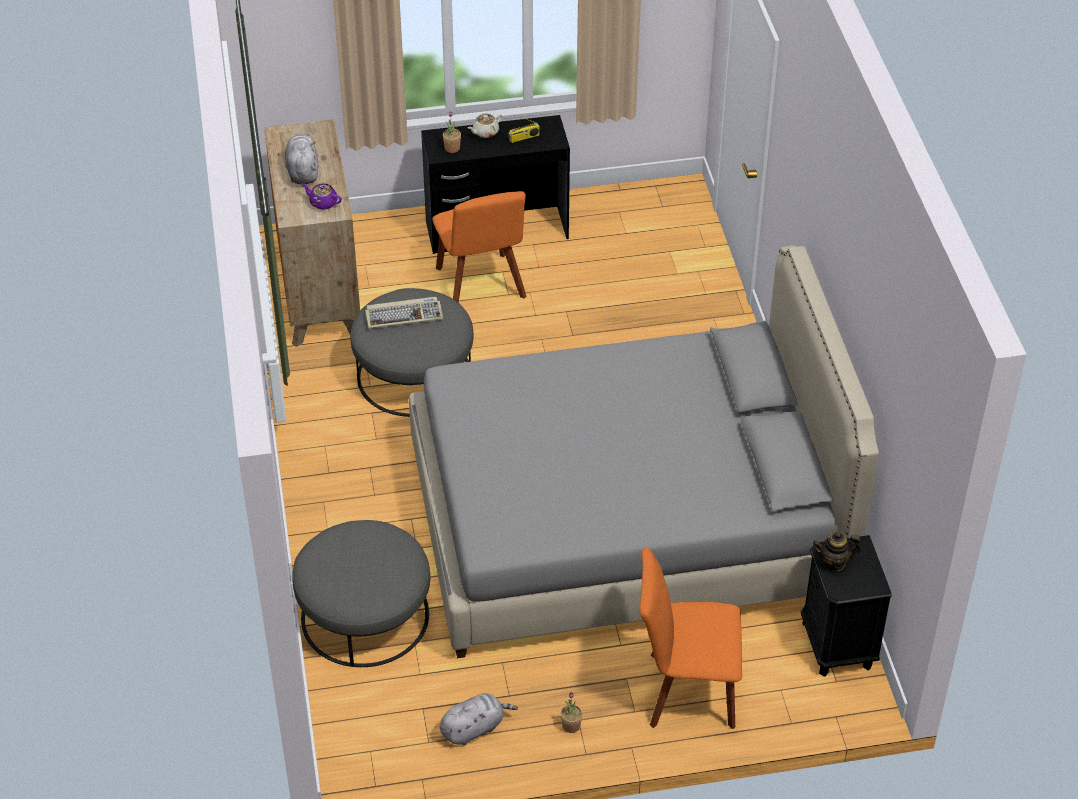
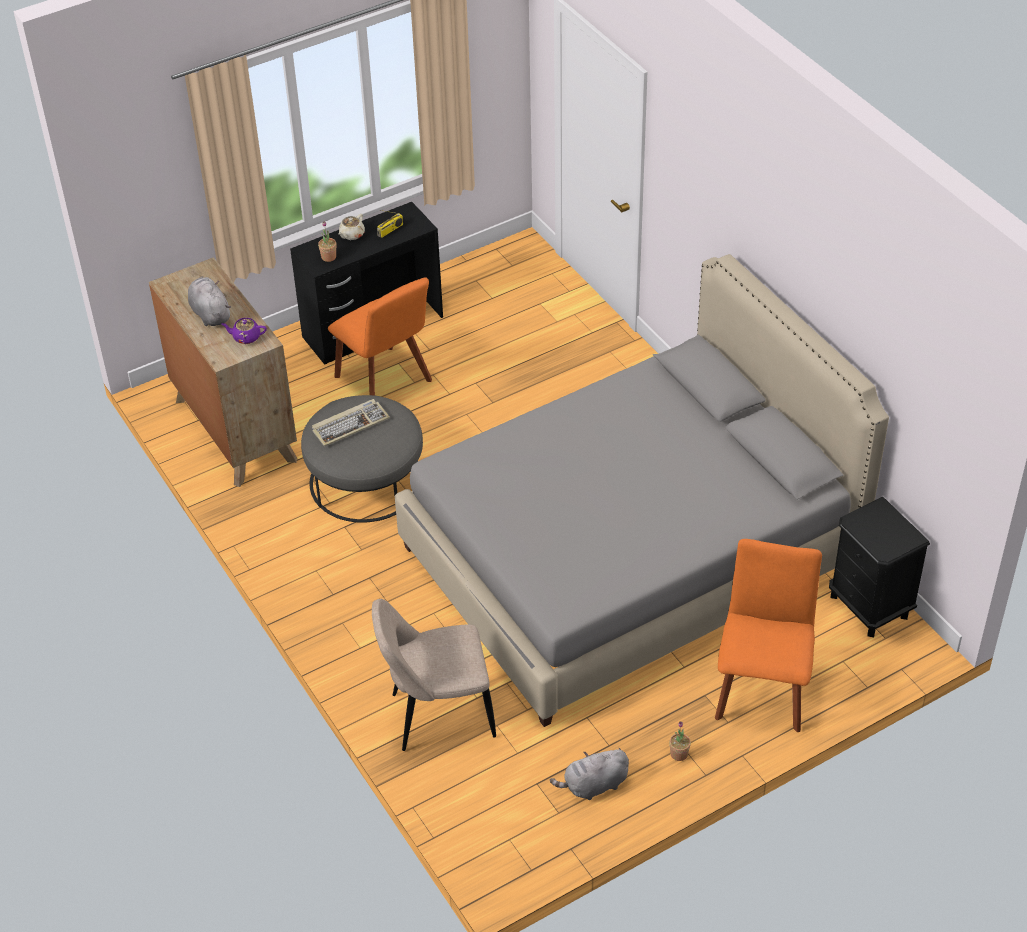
camera: 20 degrees left, 0 degrees up
(364, 615) = (437, 716): grey ottoman -> beige chair
(474, 728) = (593, 785): grey plush toy -> grey plush toy turned 150 degrees counterclockwise
(685, 691) = (762, 689): orange chair -> orange chair turned 120 degrees clockwise
(834, 562) = (867, 529): teapot -> none

